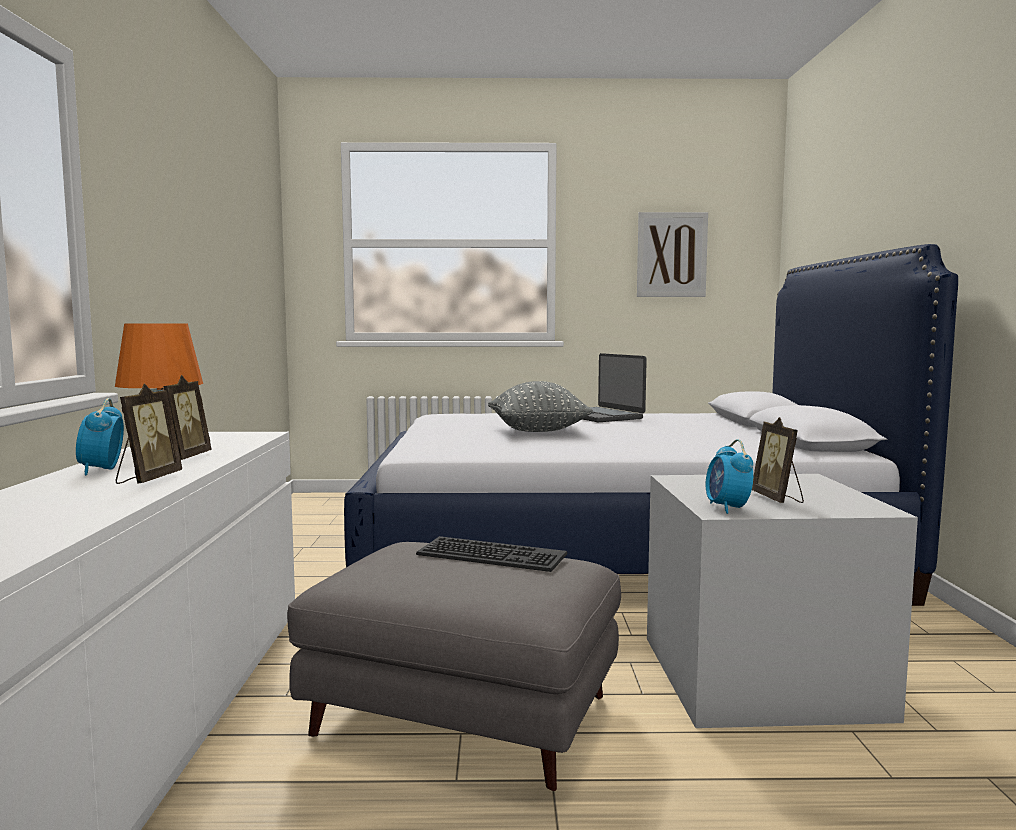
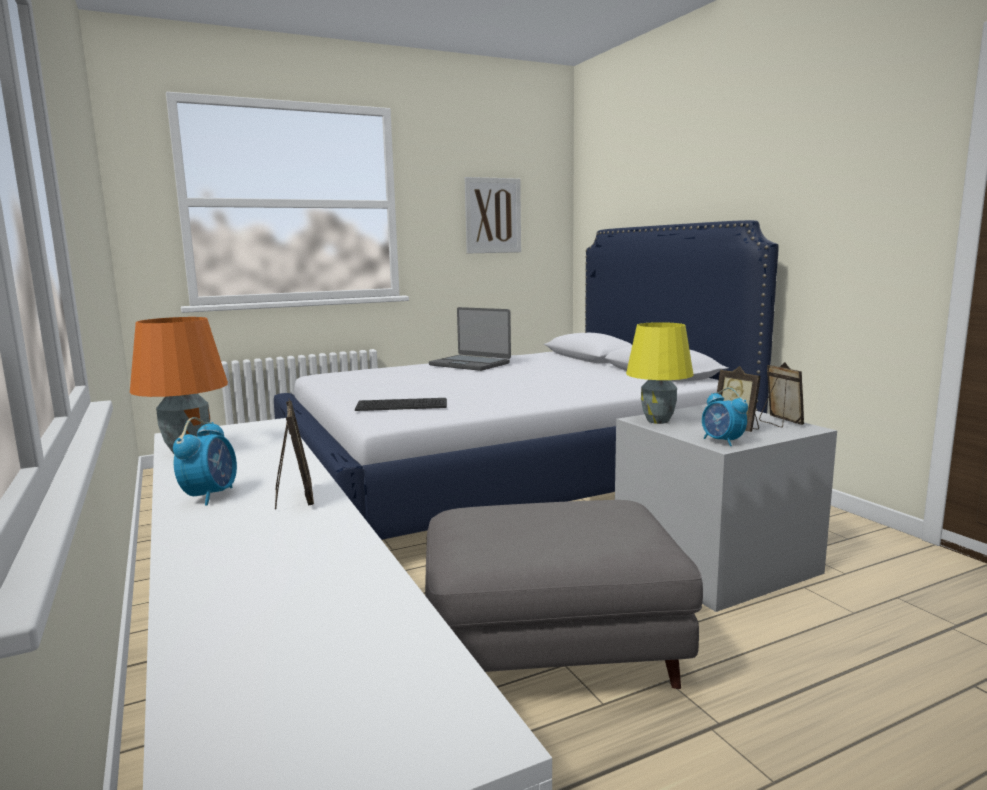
camera: 25 degrees left, 5 degrees up
(102, 470) = (210, 496): alarm clock -> alarm clock turned 135 degrees counterclockwise
(183, 458) = (261, 466): picture frame -> picture frame (779, 423)
(490, 555) = (558, 510): keyboard -> keyboard (401, 406)
(538, 432) = (448, 386): grey pillow -> none
(692, 482) = (657, 421): none -> yellow table lamp

